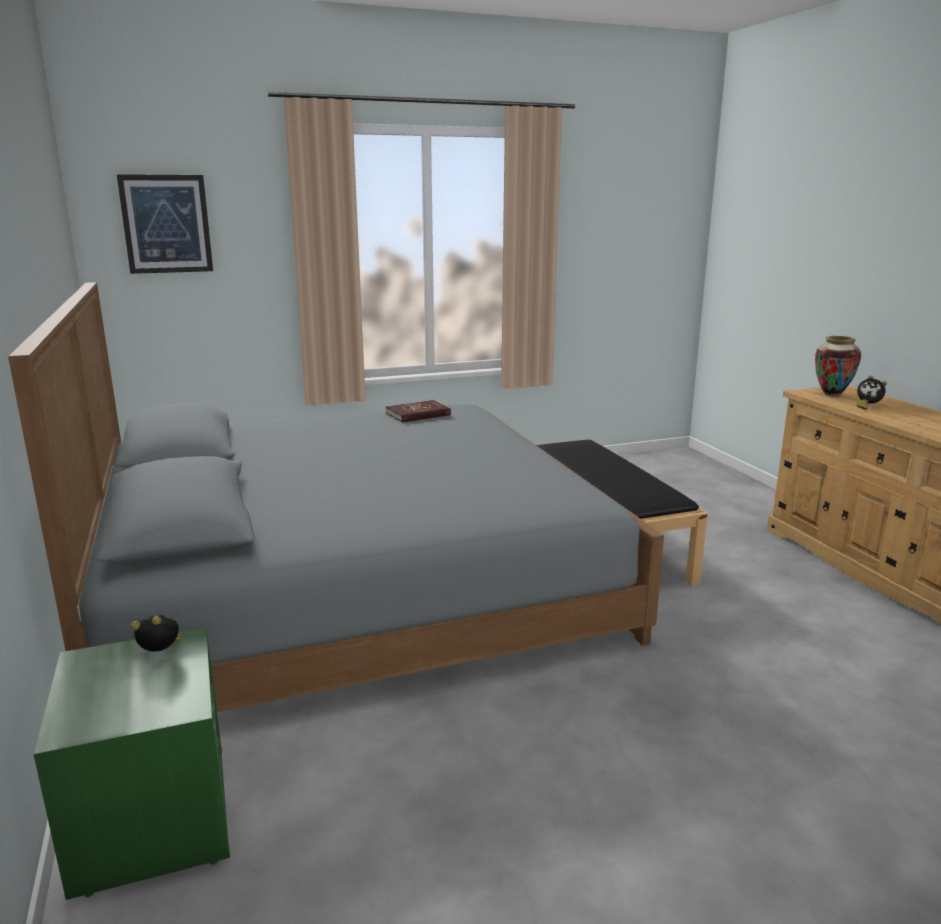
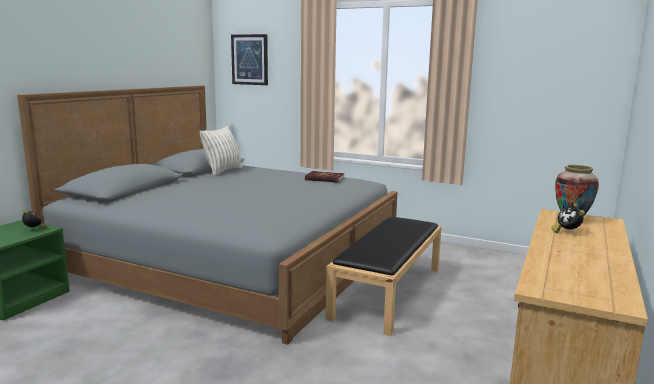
camera: 45 degrees right, 5 degrees down
(242, 440) = (223, 171): none -> pillow

